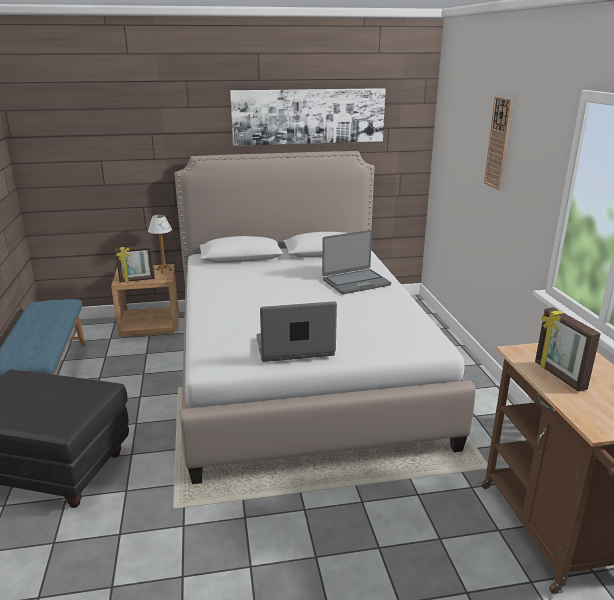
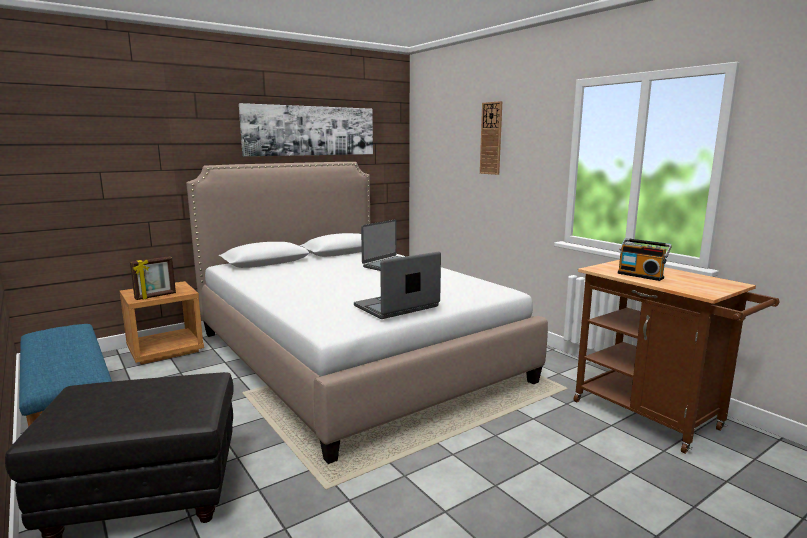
camera: 25 degrees left, 10 degrees down
(164, 270) = (179, 286): table lamp -> none
(559, 376) = (641, 275): picture frame -> radio

